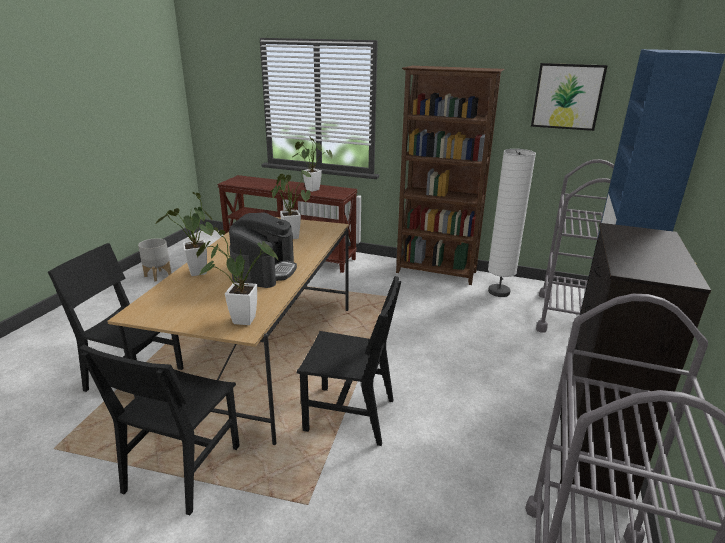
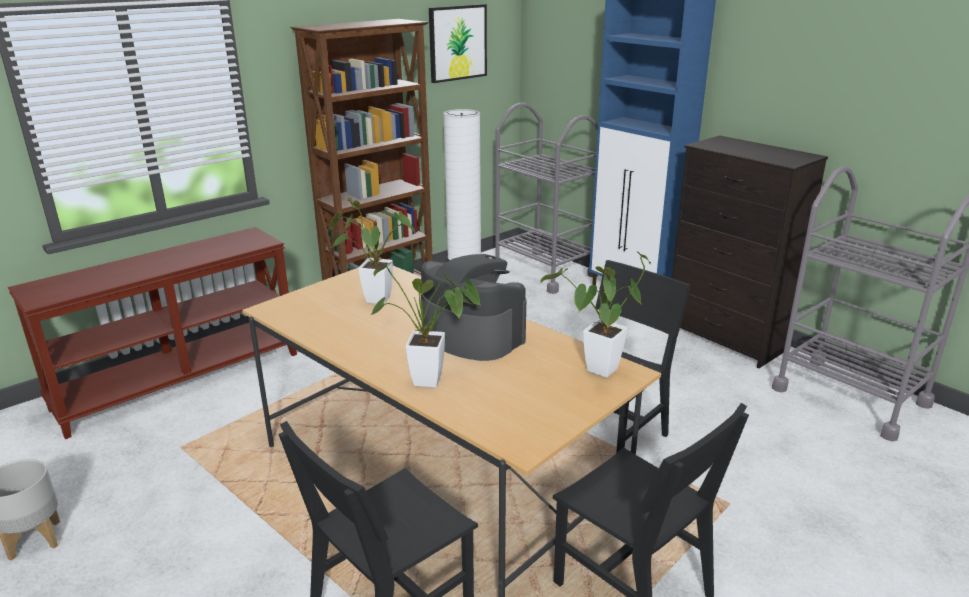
camera: 60 degrees left, 0 degrees up
(310, 189) = (203, 251): potted plant -> none

